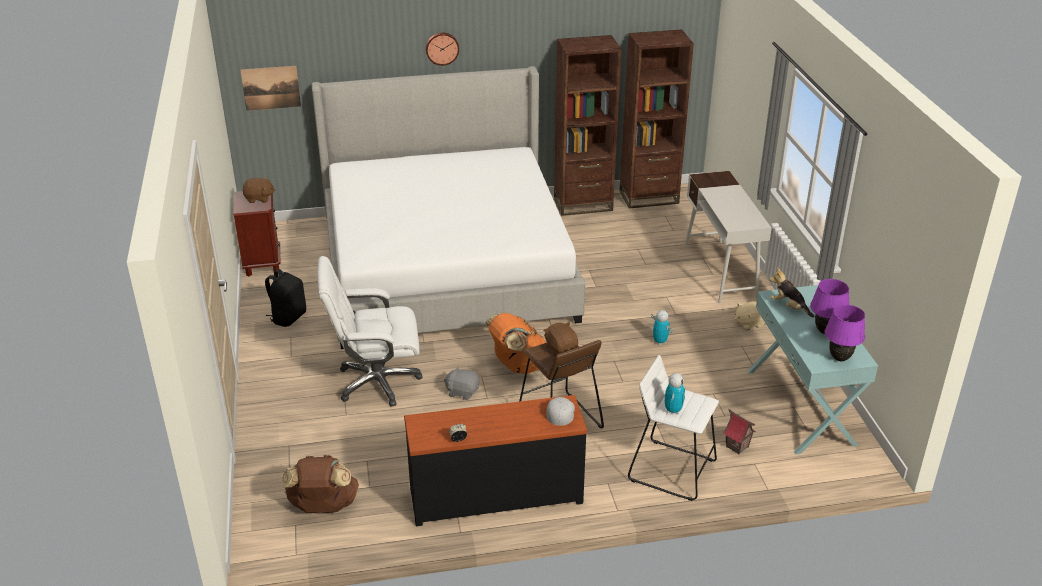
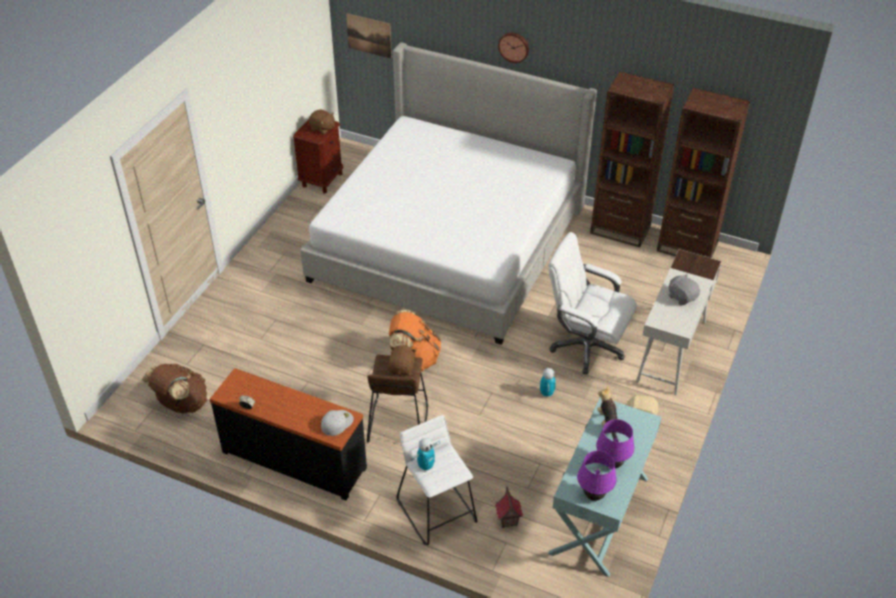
camera: 35 degrees right, 10 degrees up
(288, 317) = (297, 236): black backpack -> none
(376, 382) = (304, 322): white office chair -> white office chair (586, 346)
(462, 392) = (354, 361): grey plush toy -> grey plush toy (682, 297)

